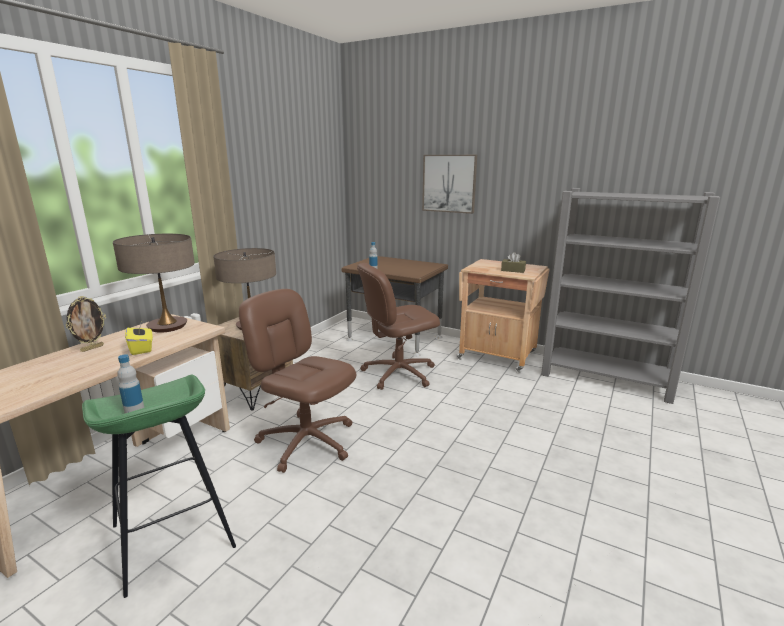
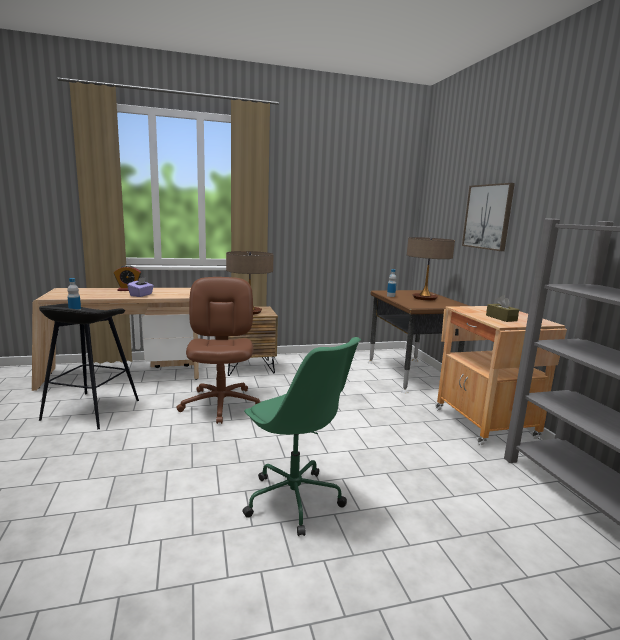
camera: 45 degrees right, 5 degrees down
(92, 348) = (128, 290): picture frame -> alarm clock
(141, 348) = (141, 295): yellow tissue box -> purple tissue box
(168, 326) = (178, 291): table lamp -> table lamp (424, 298)
(172, 536) = (91, 410): green stool -> black stool
(398, 373) = (361, 396): brown office chair -> none
(511, 477) = (295, 501): none -> green office chair

